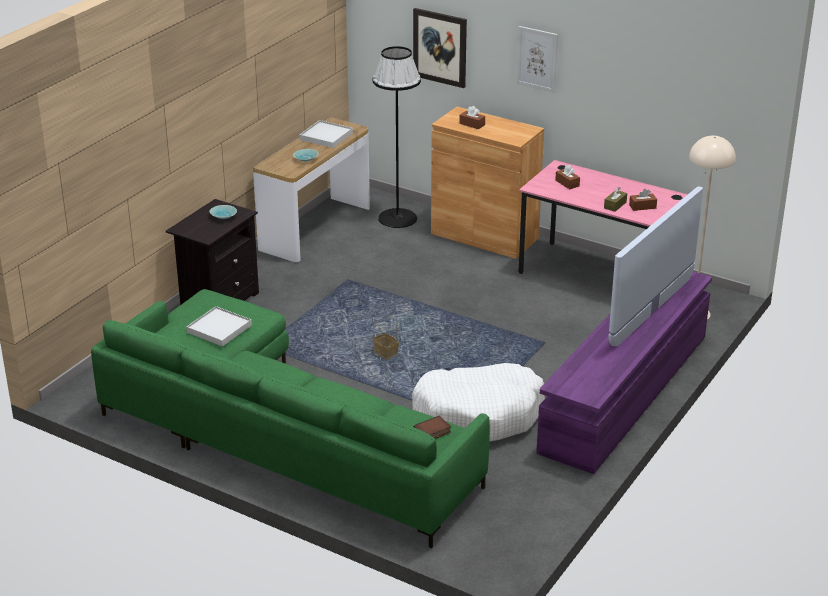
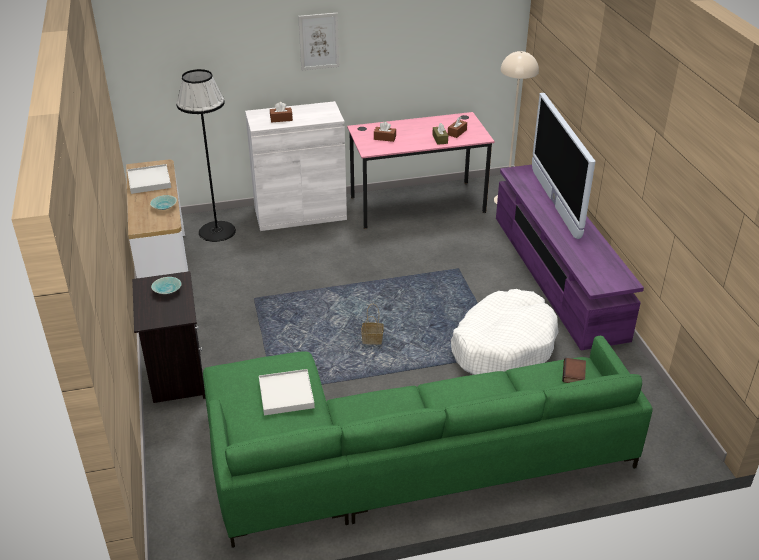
camera: 45 degrees left, 5 degrees up
(440, 47) = (217, 61): picture -> none
(484, 236) = (300, 214): brown cabinet -> white cabinet

